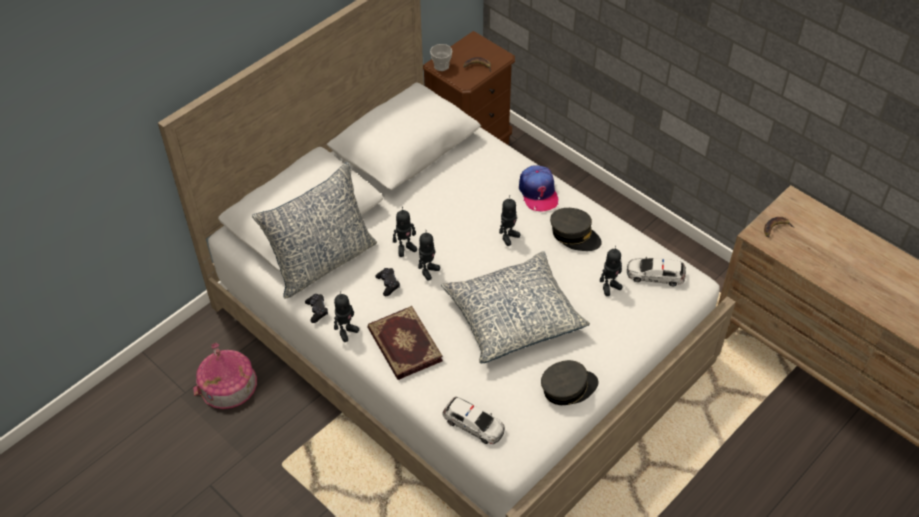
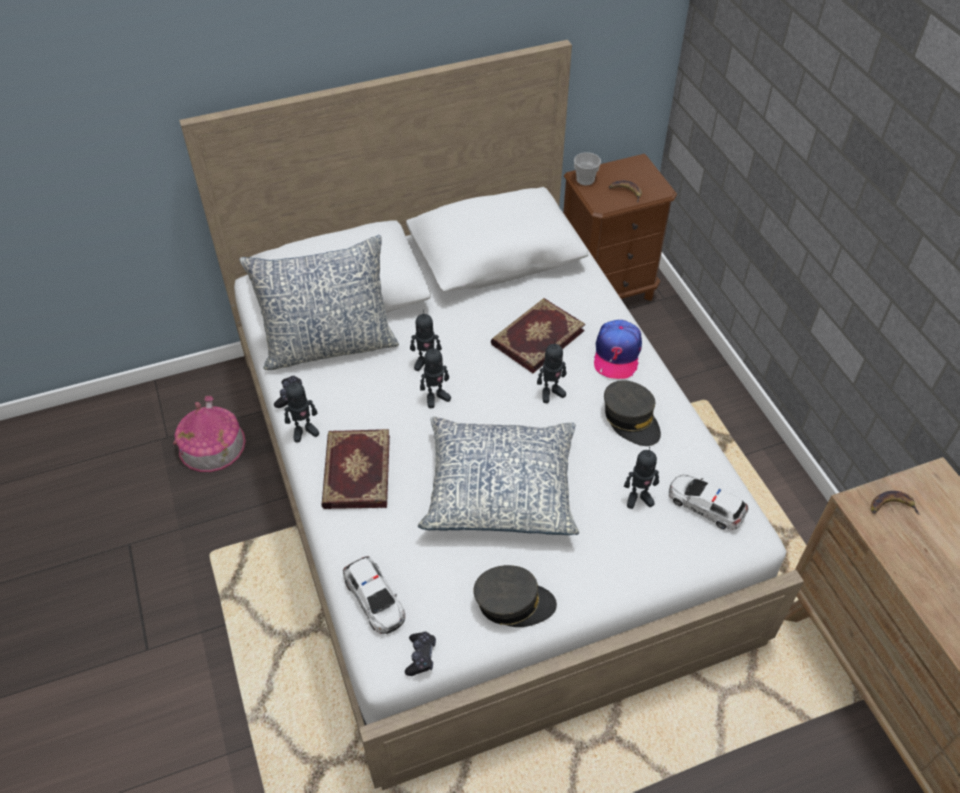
camera: 25 degrees right, 0 degrees up
(388, 284) = (382, 395): black game controller -> black game controller (421, 656)
(474, 200) = (536, 336): none -> book

